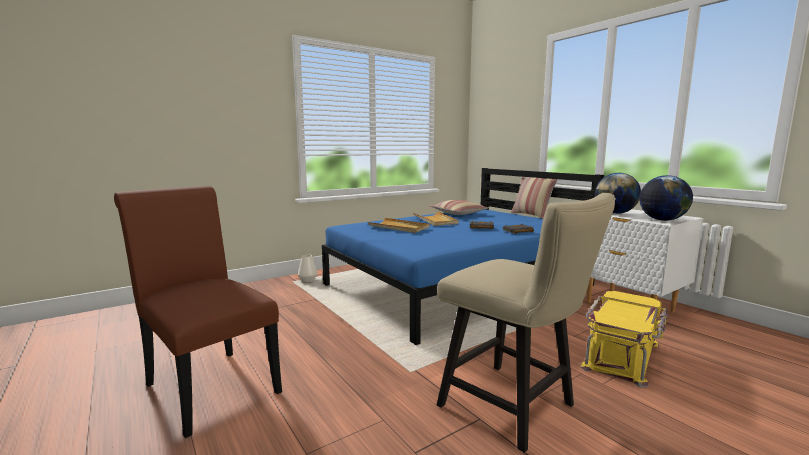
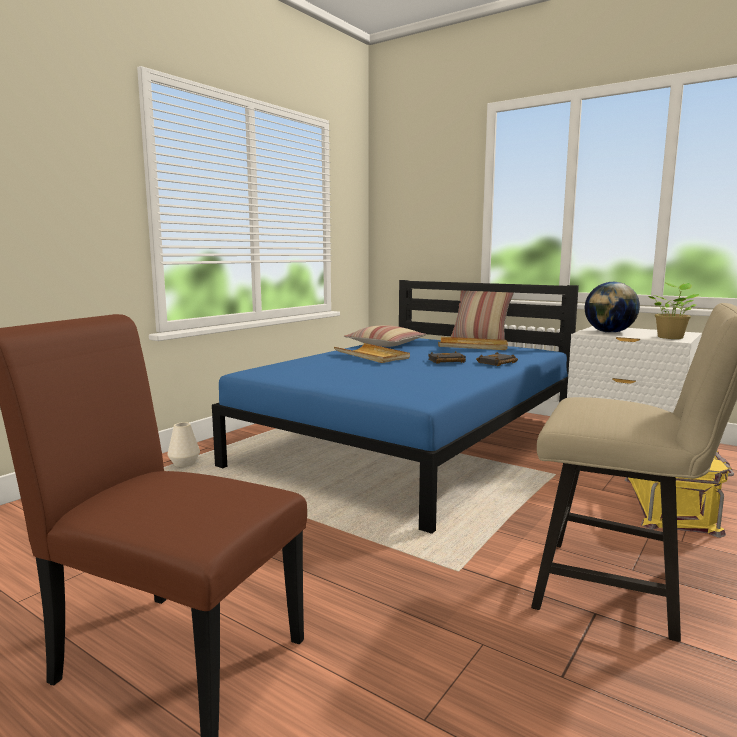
camera: 20 degrees left, 0 degrees up
(399, 227) = (337, 369): beige tray -> beige tray (473, 346)
(662, 220) = (671, 337): globe -> potted plant

